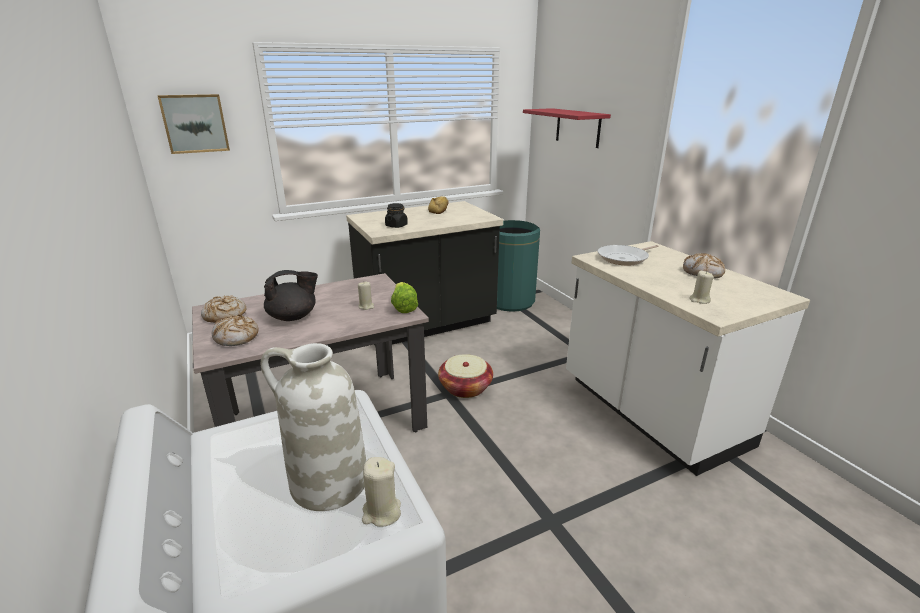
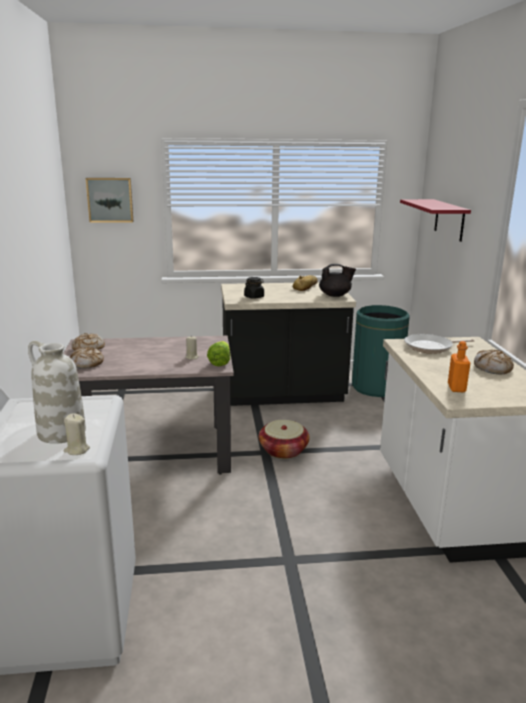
camera: 20 degrees right, 5 degrees down
(293, 317) = (134, 356): black teapot -> black teapot (335, 295)
(699, 300) = (456, 388): beige candle -> orange bottle

